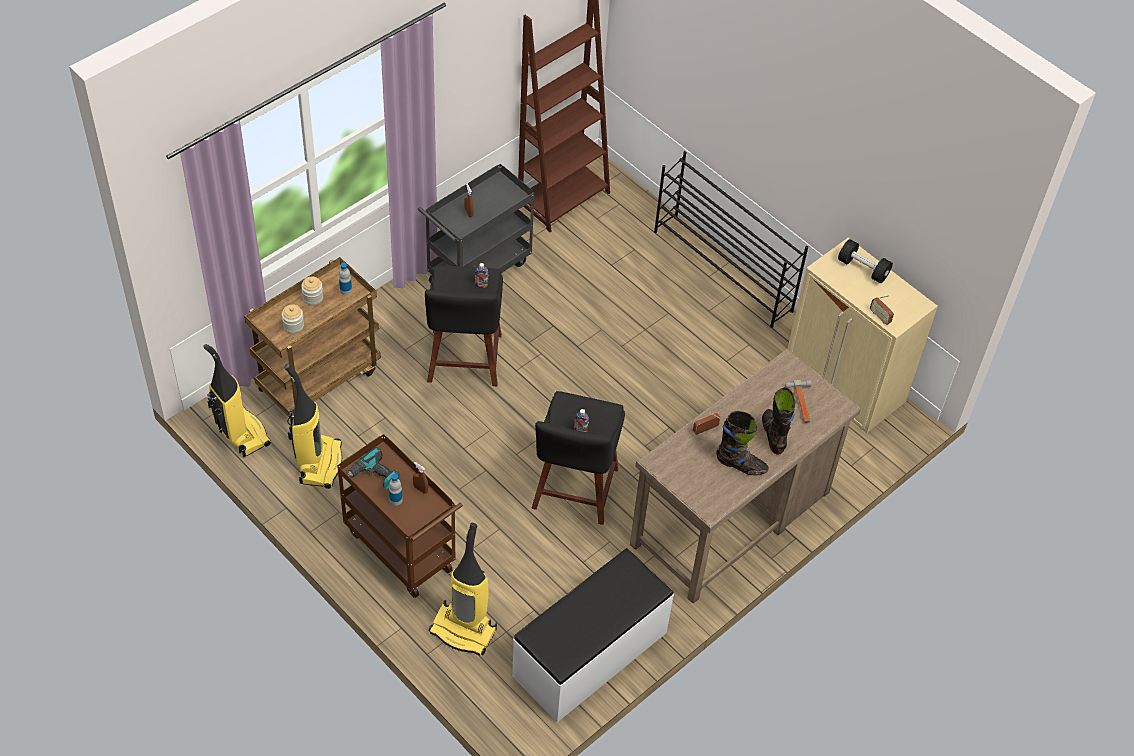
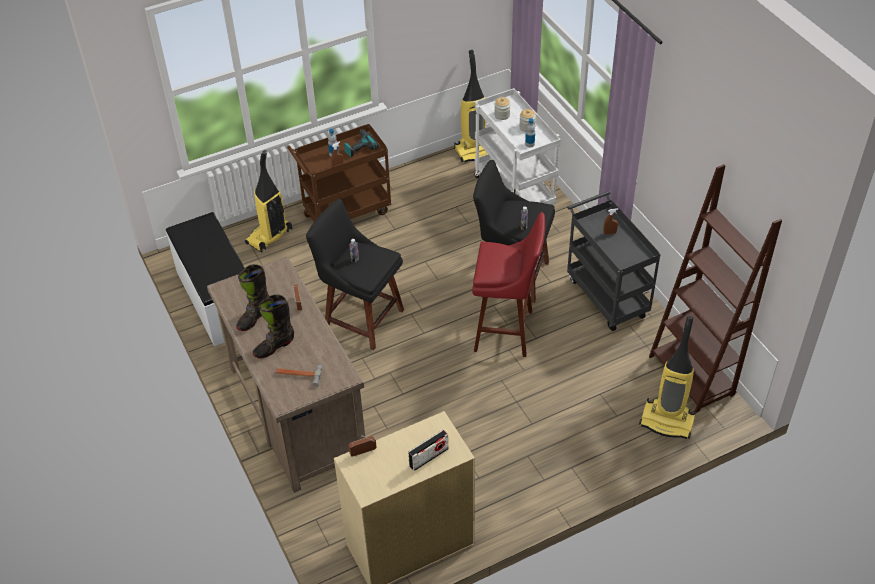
camera: 110 degrees right, 5 degrees down
(319, 379) = (515, 193): brown cart -> white cart
(319, 463) = (437, 184): vacuum cleaner -> vacuum cleaner (667, 421)
(552, 352) = (506, 331): none -> red stool
(722, 271) = (575, 480): black shoe rack -> none
(773, 435) = (274, 346): black boot -> black boot turned 135 degrees clockwise
(863, 269) = (428, 457): black dumbbell -> radio

